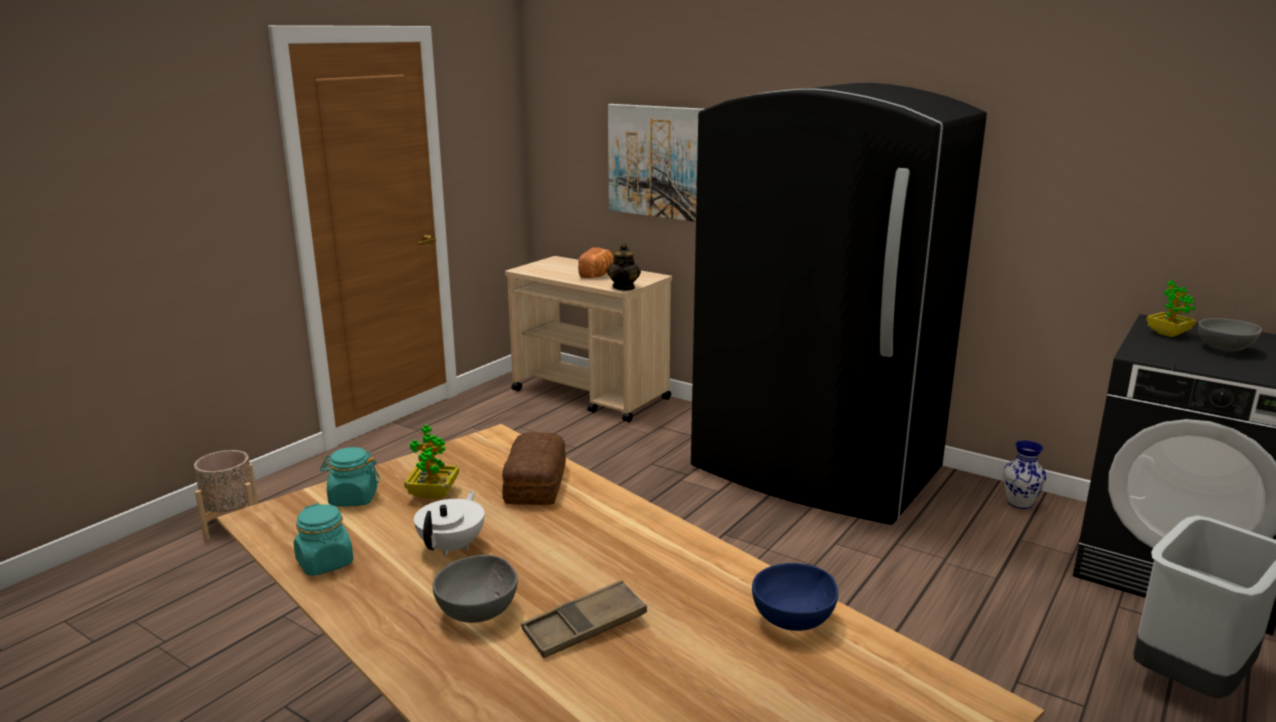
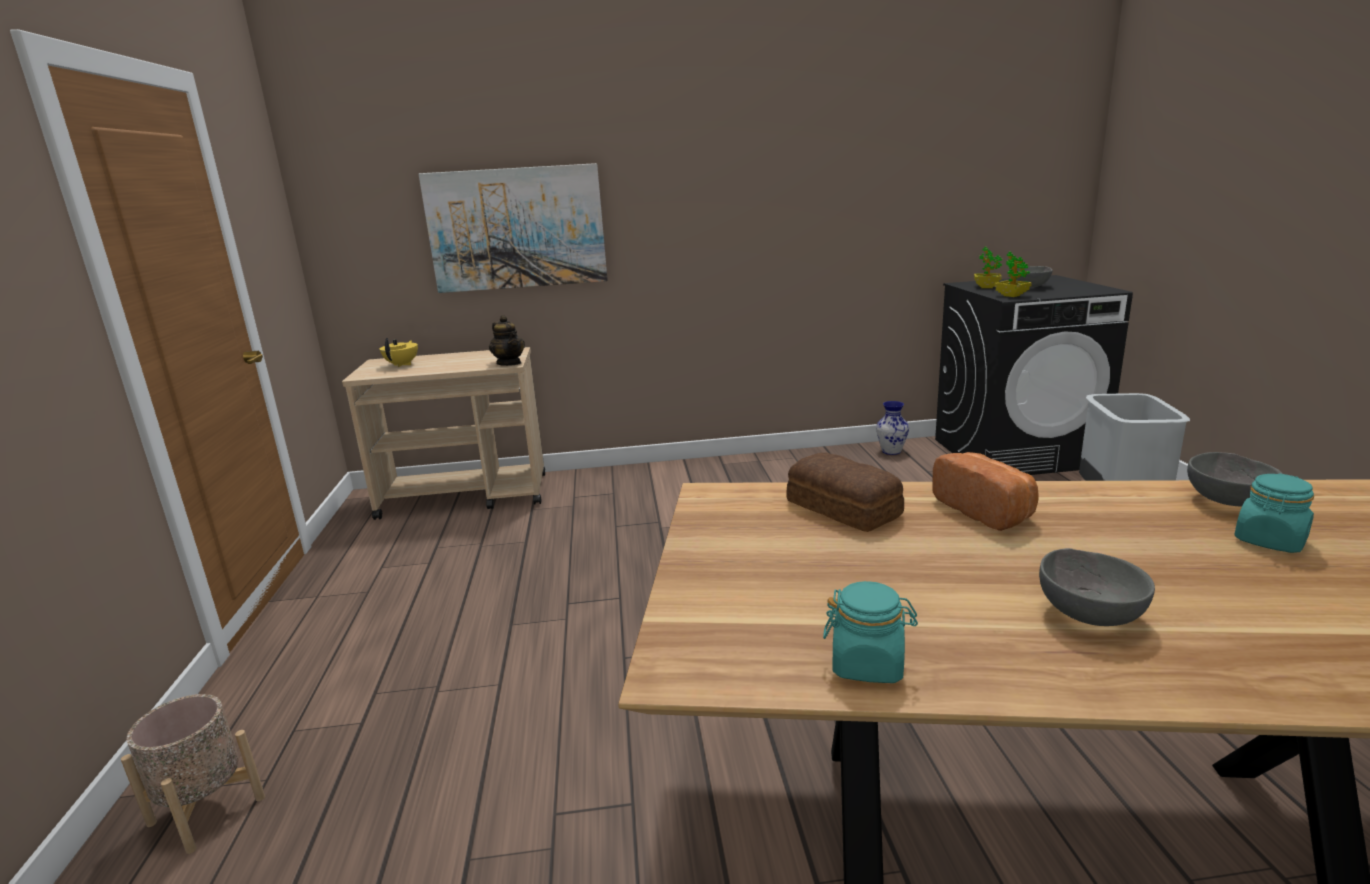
camera: 40 degrees left, 0 degrees up
(353, 498) = (724, 600): turquoise jar -> turquoise jar (1269, 541)
(433, 494) = (787, 556): potted plant -> potted plant (1011, 295)
(453, 546) = (925, 583): white teapot -> none
(562, 267) = (402, 365): none -> yellow teapot
(585, 626) = (1169, 576): brown tray -> none
(598, 274) = (456, 361): bread -> bread (986, 510)
(795, 620) = (1228, 501): blue bowl -> grey bowl
(815, 471) = (745, 482): black fridge -> none

